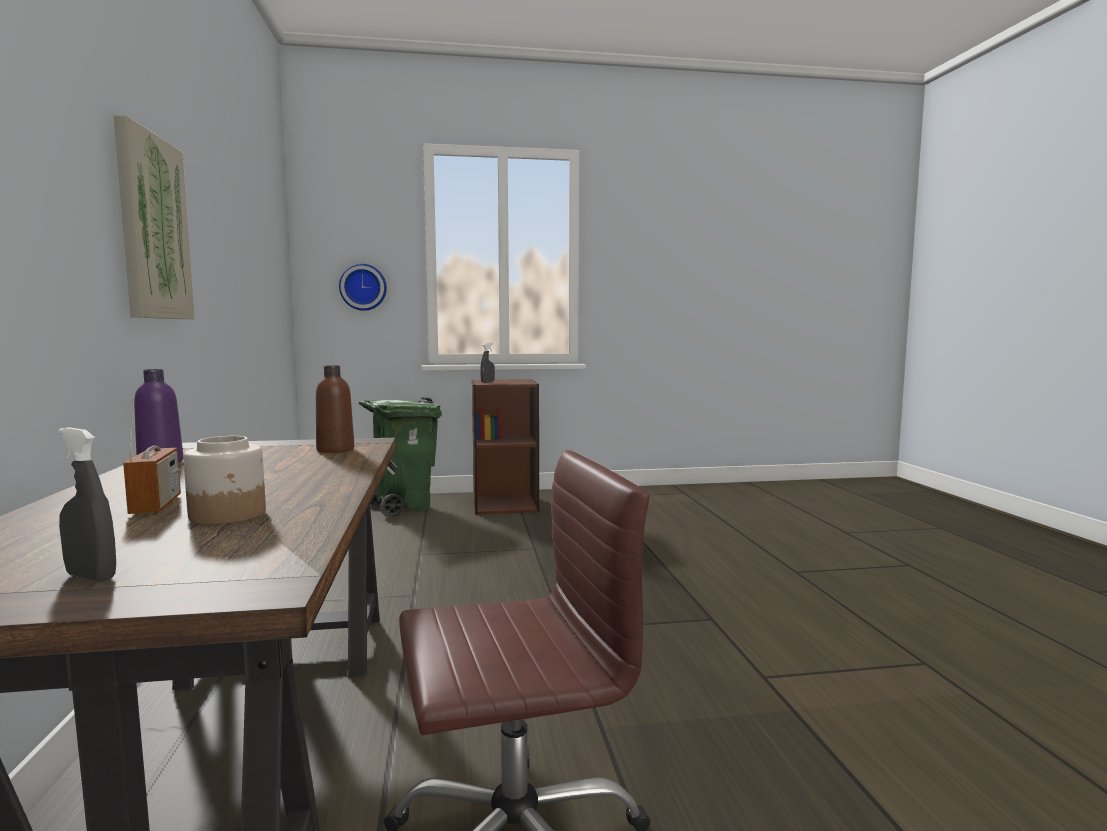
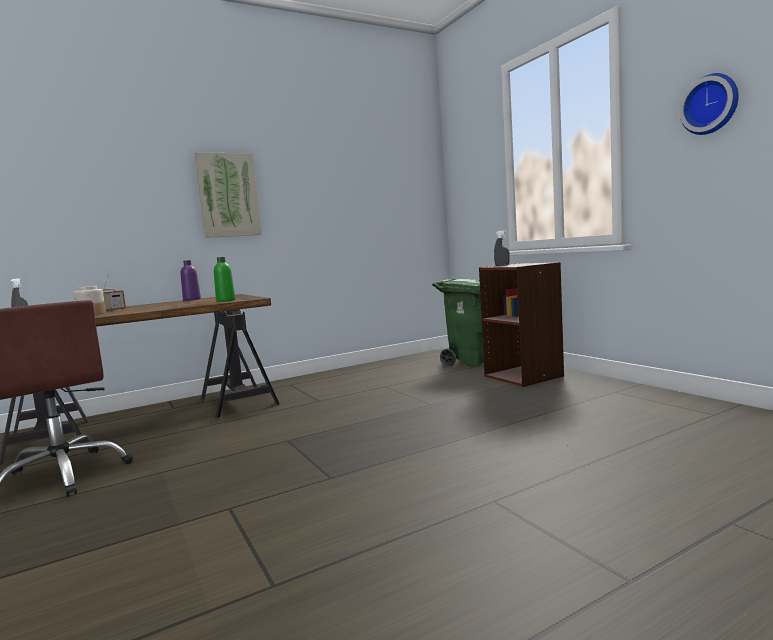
camera: 70 degrees right, 0 degrees up
(335, 449) = (226, 300): brown bottle -> green bottle
(363, 287) = (475, 193): wall clock -> wall clock (710, 105)

